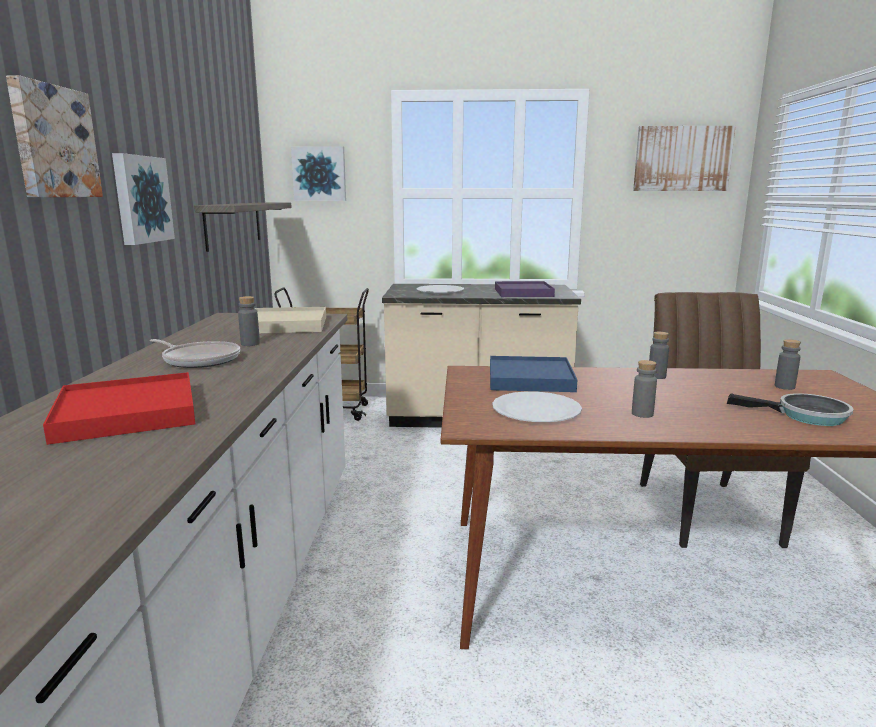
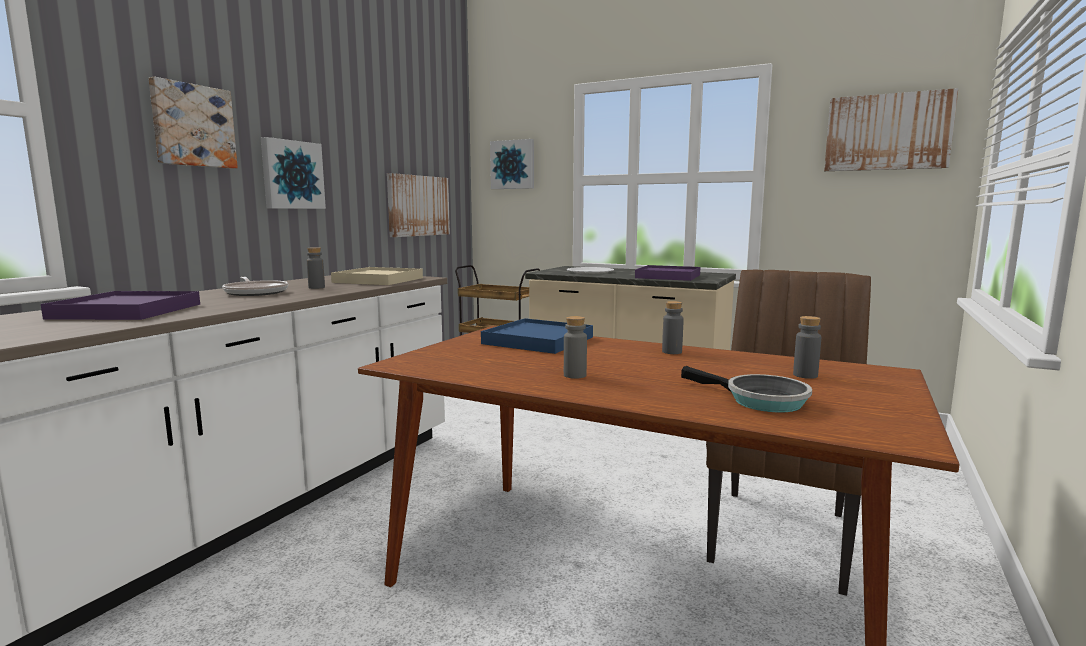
camera: 25 degrees right, 5 degrees down
(128, 413) = (127, 311): red tray -> purple tray
(233, 224) = (418, 206): shelf -> picture
(536, 410) = (483, 360): white plate -> none

